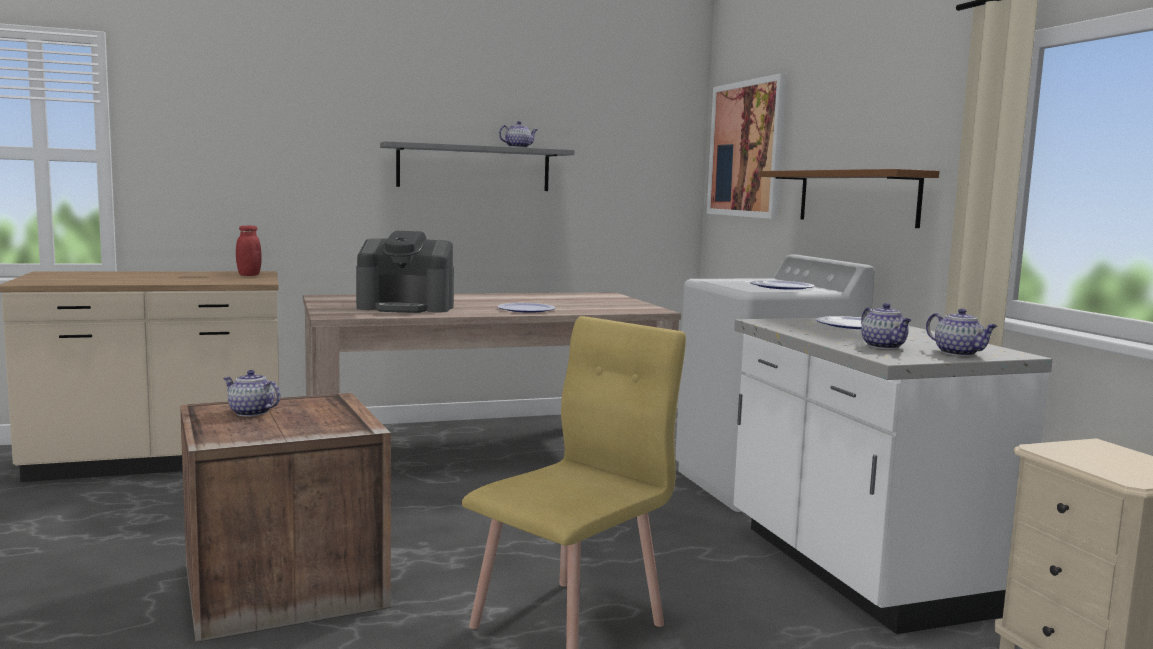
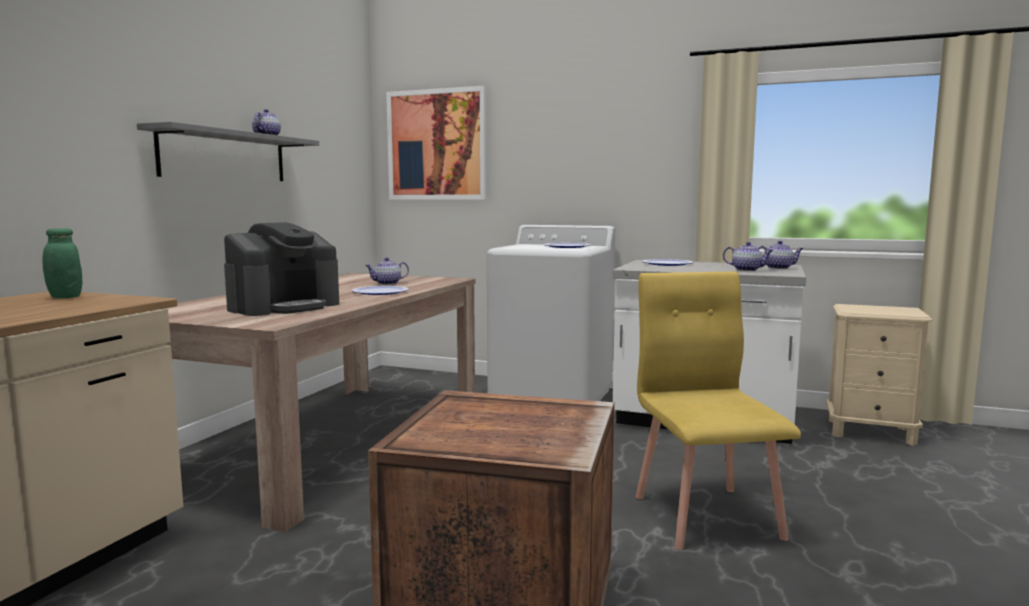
camera: 50 degrees left, 0 degrees up
(249, 275) = (65, 297): red jar -> green jar
(250, 412) = (465, 430): teapot -> teapot (387, 283)
(856, 197) = (581, 179): brown shelf -> none

